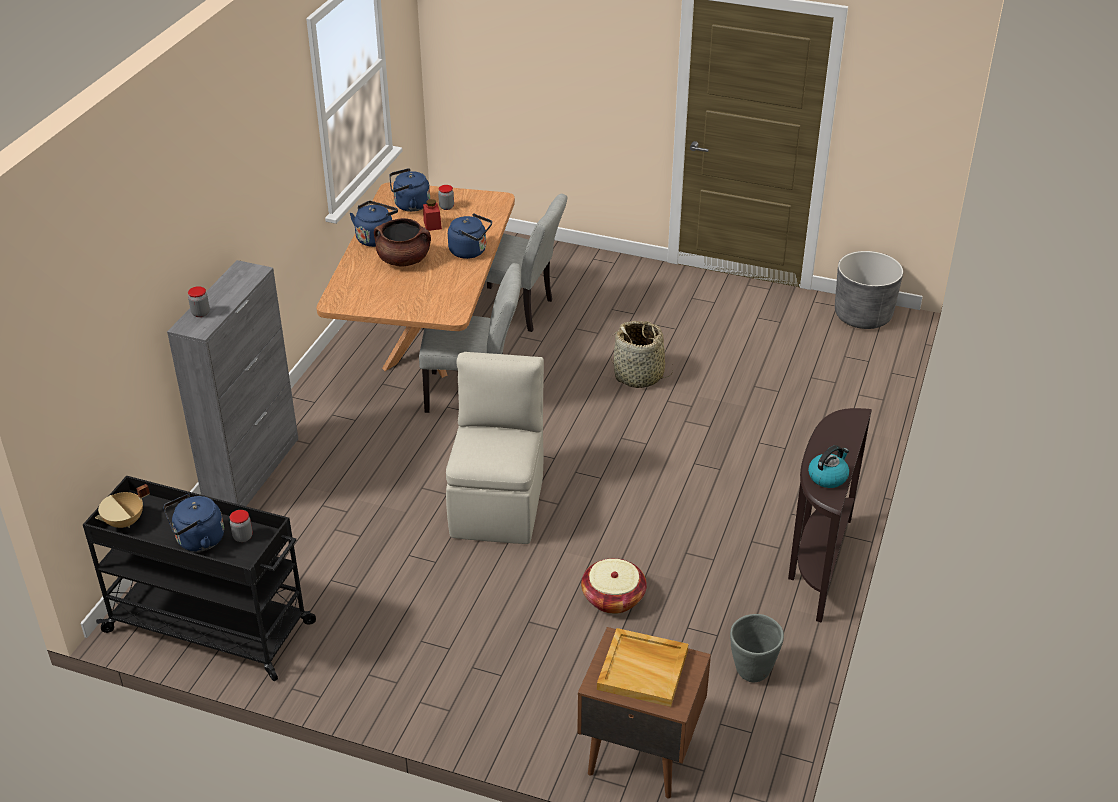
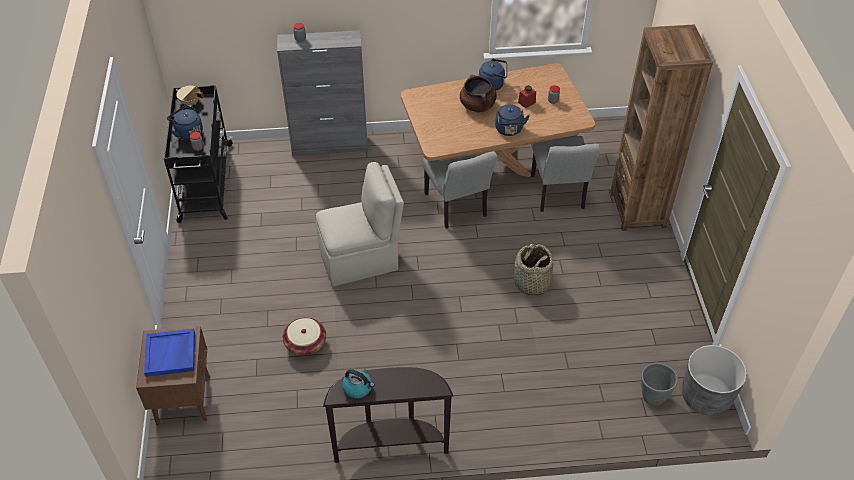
camera: 65 degrees right, 10 degrees up
(409, 205) = (541, 84): blue kettle -> none
(583, 265) = (638, 209): none -> brown bookcase
(643, 669) = (171, 354): beige tray -> blue tray
(752, 671) = (273, 436): grey planter -> grey planter (652, 397)

